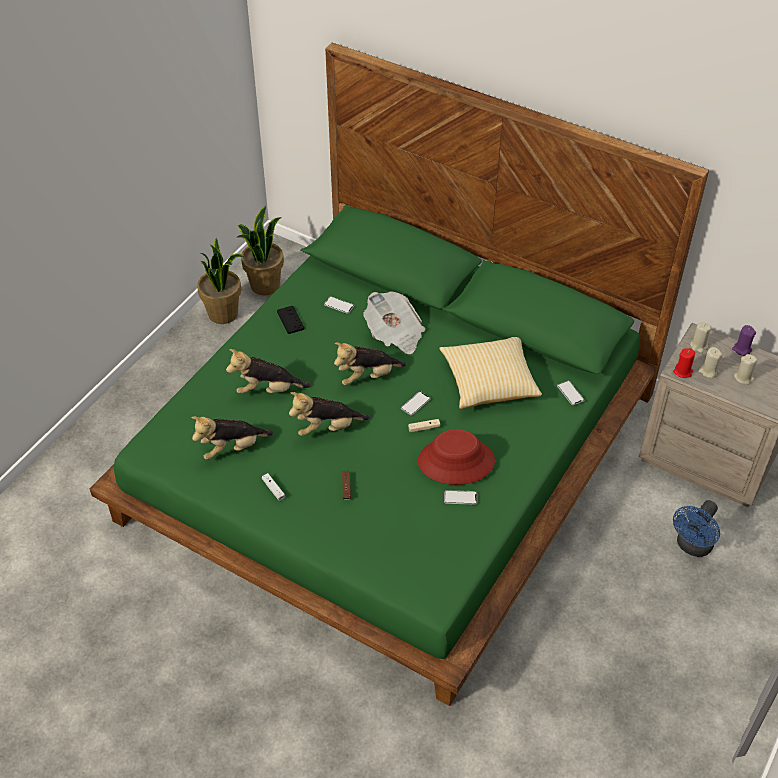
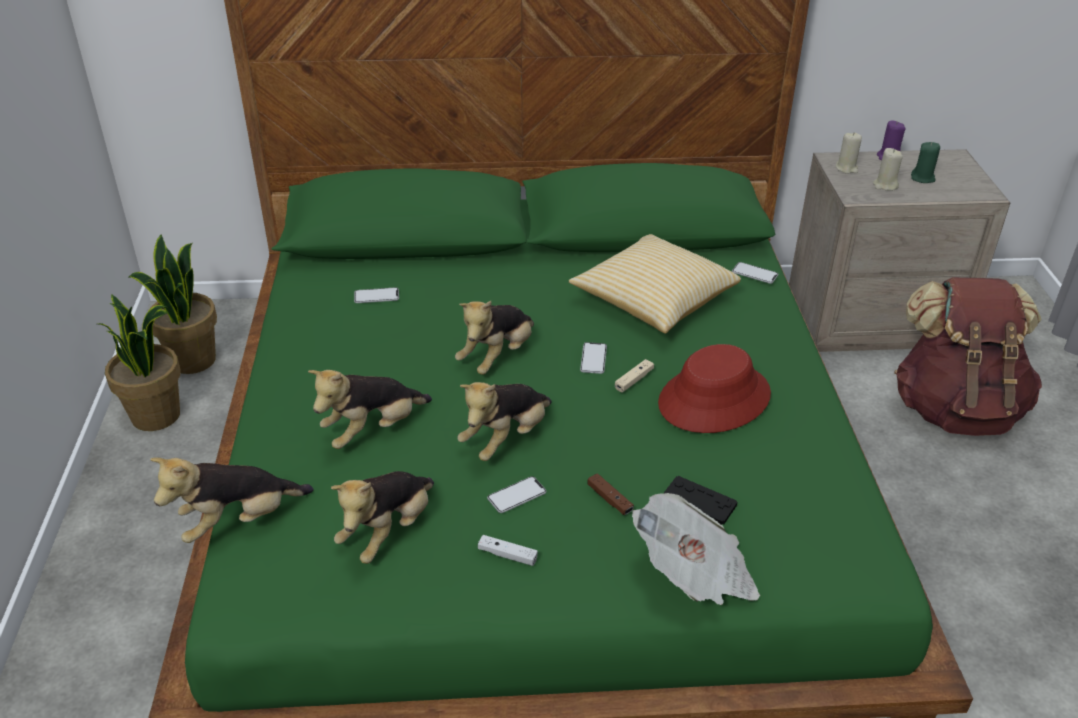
camera: 35 degrees left, 10 degrees down
(173, 408) = (238, 521): none -> plush toy
(290, 320) = (324, 337): black game controller -> black game controller (699, 501)
(394, 334) = (483, 298): newspaper -> newspaper (694, 575)
(460, 498) = (767, 437): phone -> phone (516, 495)
(683, 372) = (862, 195): red candle -> none
(692, 546) = (954, 409): blue fan -> brown backpack
(743, 378) = (922, 178): beige candle -> green candle

